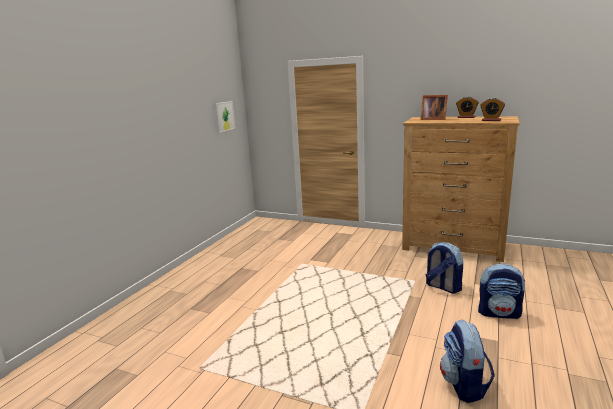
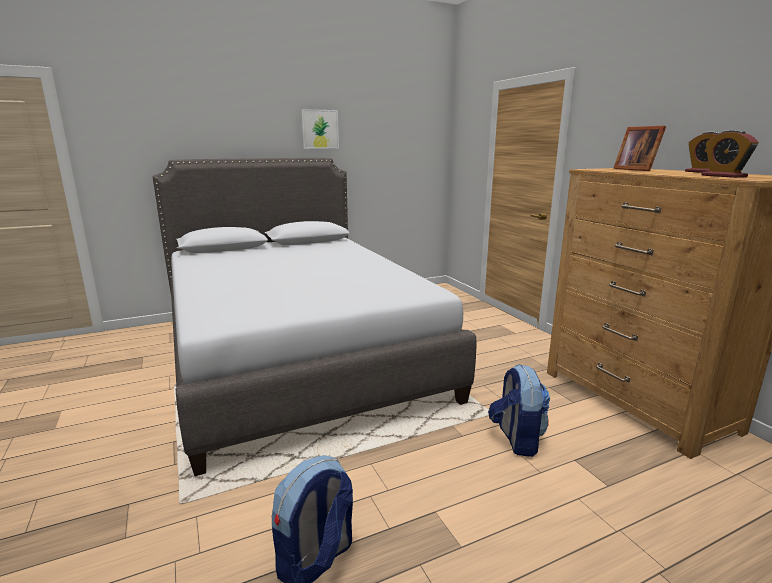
camera: 40 degrees right, 0 degrees up
(224, 116) = (410, 151): picture -> picture (320, 129)
(249, 303) = (295, 355): none -> grey bed
(499, 313) = (536, 516): backpack -> none

